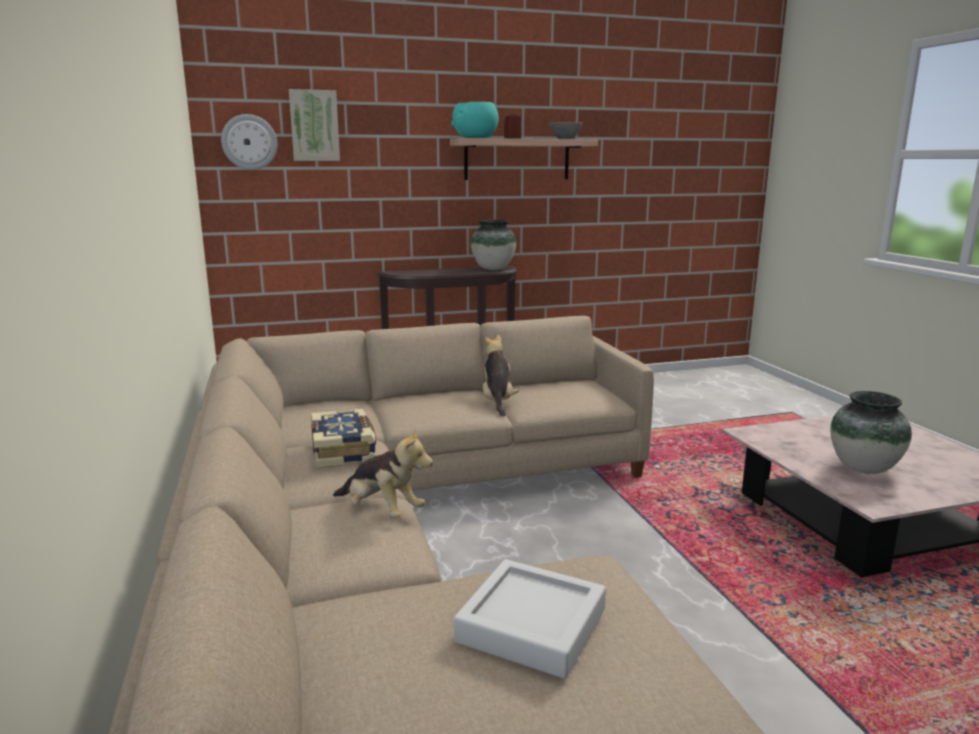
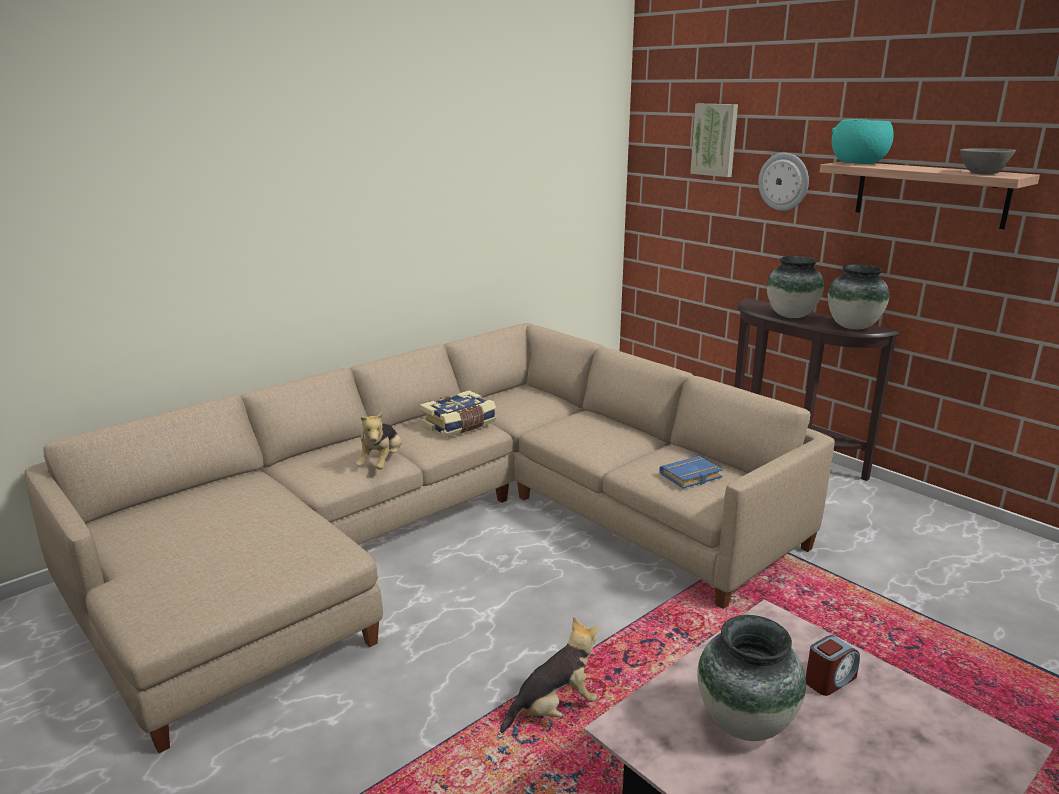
camera: 65 degrees right, 5 degrees up
(249, 142) = (664, 153): wall clock -> wall clock (784, 181)
(446, 272) = (791, 316): none -> vase
(497, 401) = (639, 453): plush toy -> plush toy (554, 709)
(513, 138) = (904, 167): alarm clock -> alarm clock (829, 680)
(531, 625) = (247, 539): grey tray -> none
(567, 393) = (690, 477): none -> blue book

